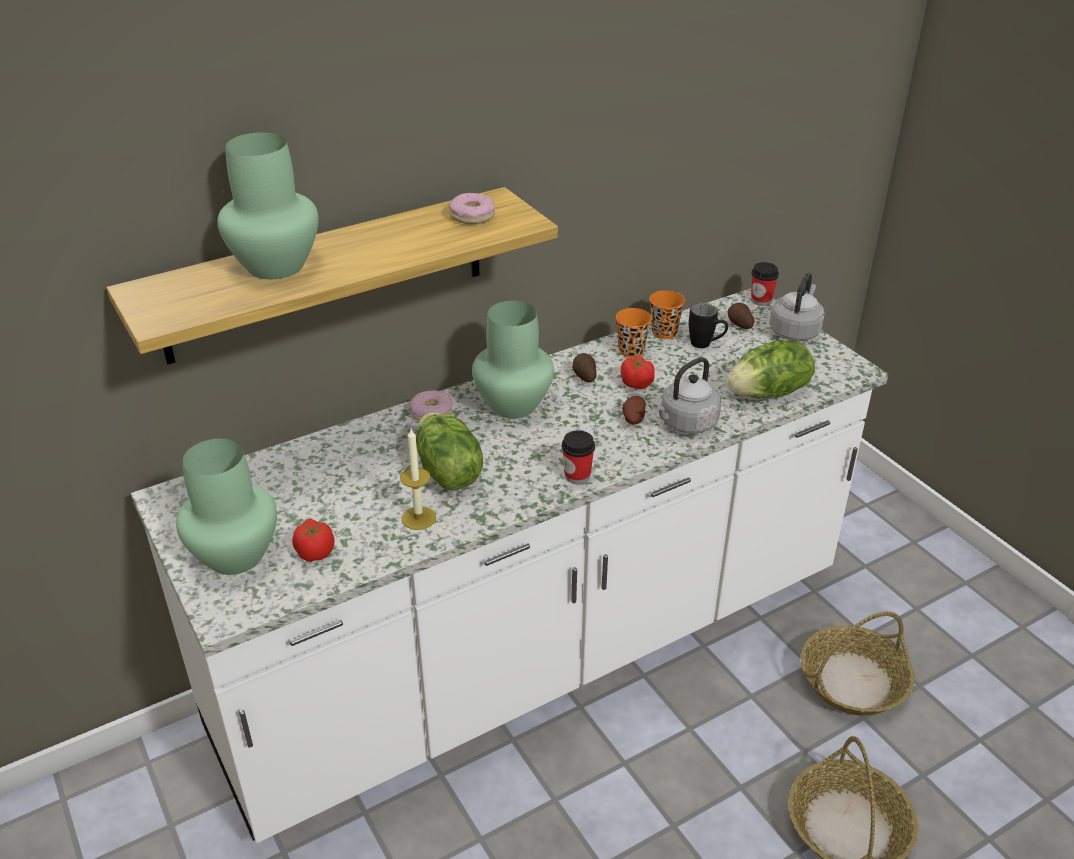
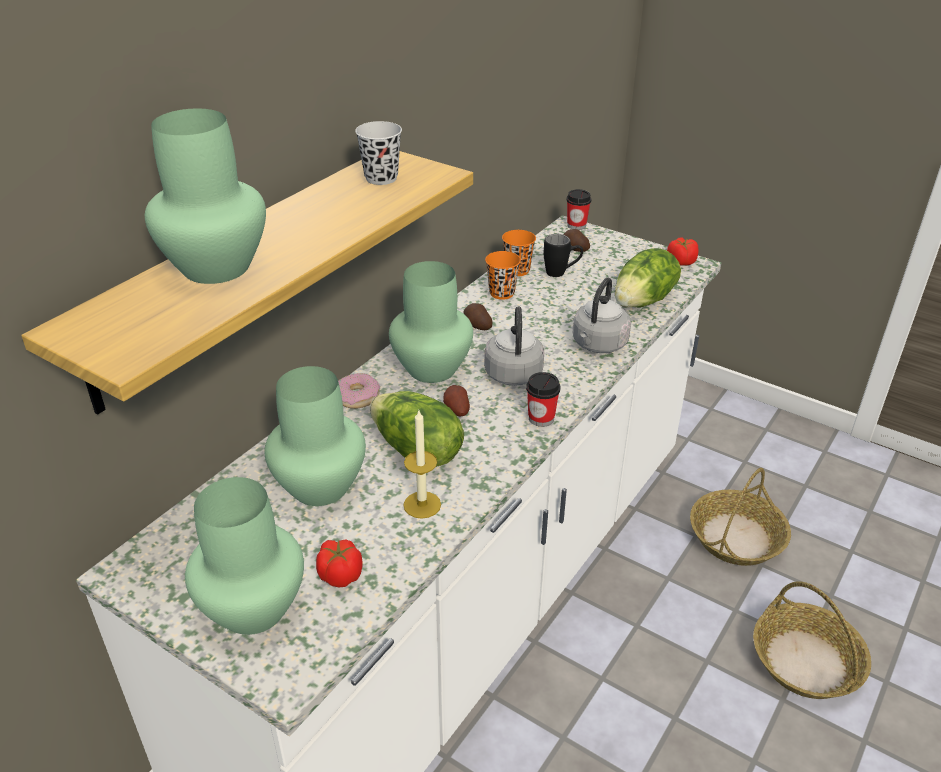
camera: 25 degrees left, 0 degrees up
(347, 479) = (319, 487): none -> green vase
(472, 216) = (381, 178): donut -> black cup
(632, 419) = (549, 353): potato -> potato (456, 410)
(636, 383) = (528, 321): tomato -> tomato (680, 262)
(795, 331) = (623, 244): grey kettle -> grey kettle (513, 372)

